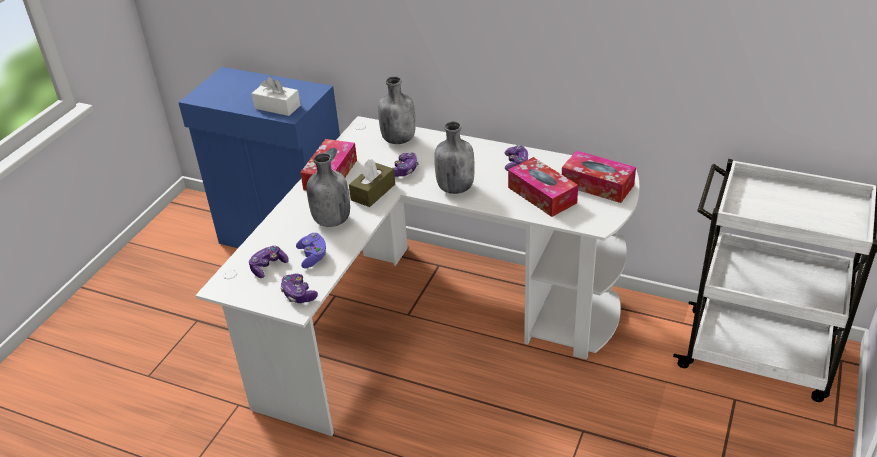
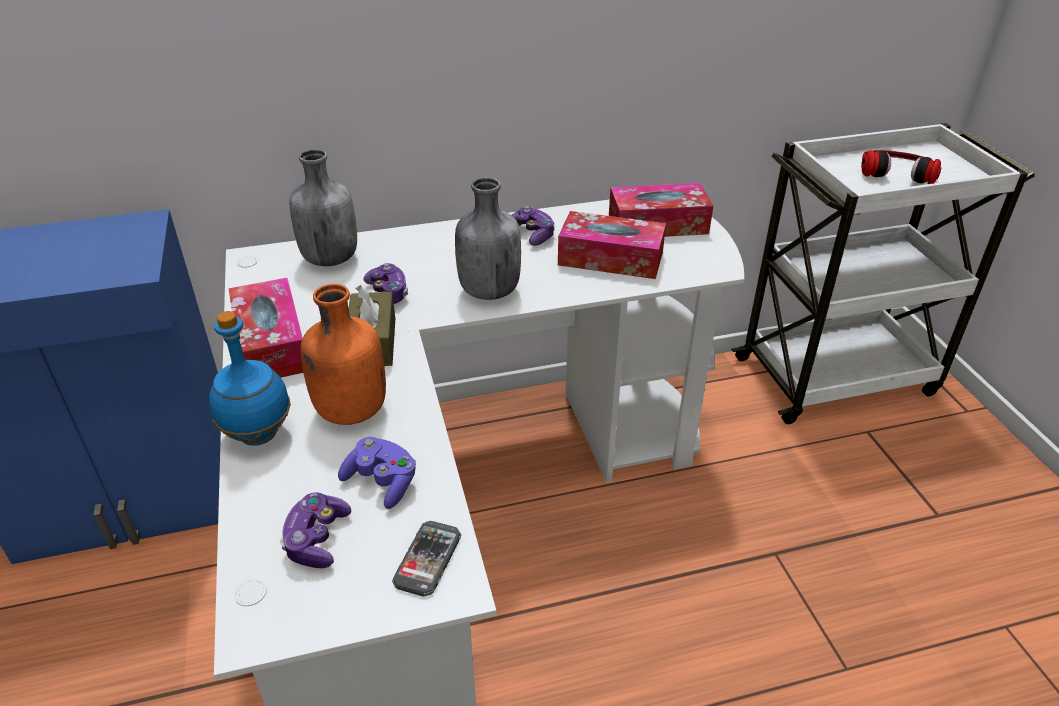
camera: 40 degrees left, 0 degrees up
(277, 107) = (96, 266): white tissue box -> none
(287, 215) = (259, 435): none -> blue bottle
(298, 294) = (427, 559): game controller -> phone
(331, 220) = (350, 411): grey bottle -> orange bottle
(796, 207) = (897, 170): none -> headphones

